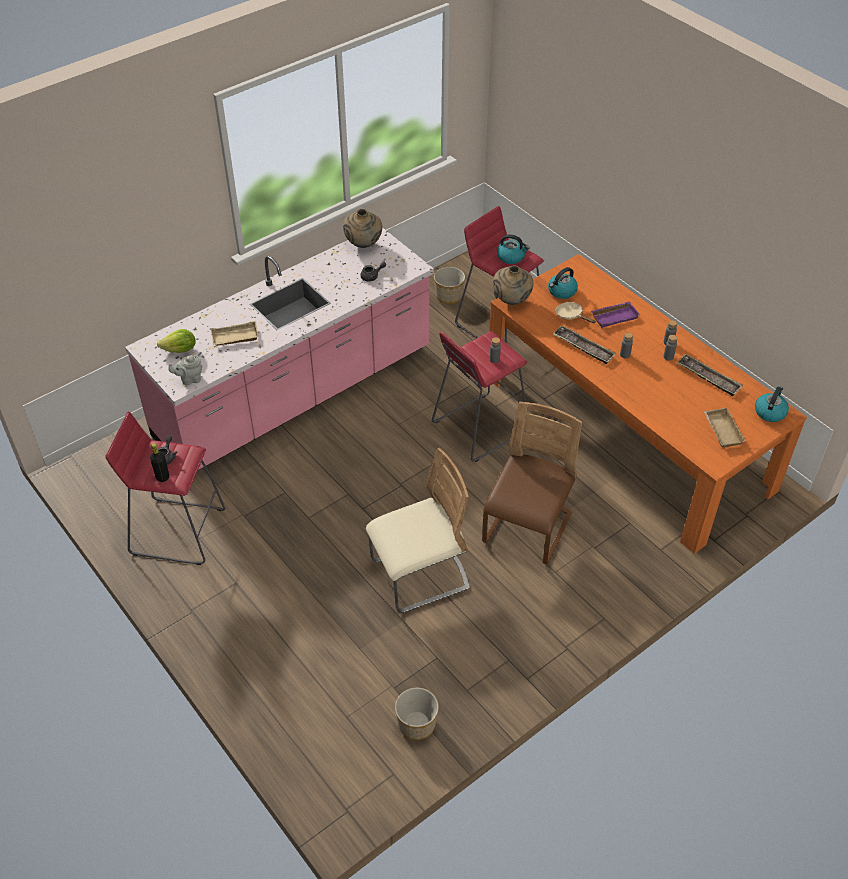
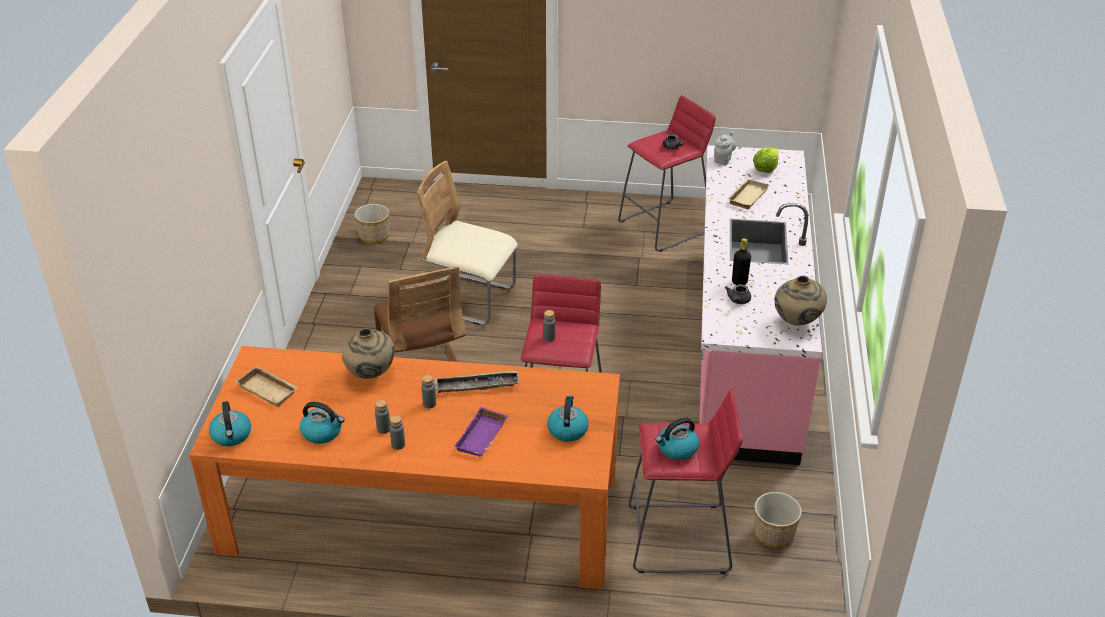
camera: 135 degrees right, 10 degrees down
(162, 477) = (654, 139): black bottle -> black bottle (739, 282)
(419, 575) = (469, 299): beige chair -> beige chair turned 90 degrees clockwise
(512, 301) = (601, 387): beige vase -> beige vase (370, 375)
(571, 315) = (526, 410): beige frying pan -> none
(708, 378) = (322, 432): tray -> kettle

